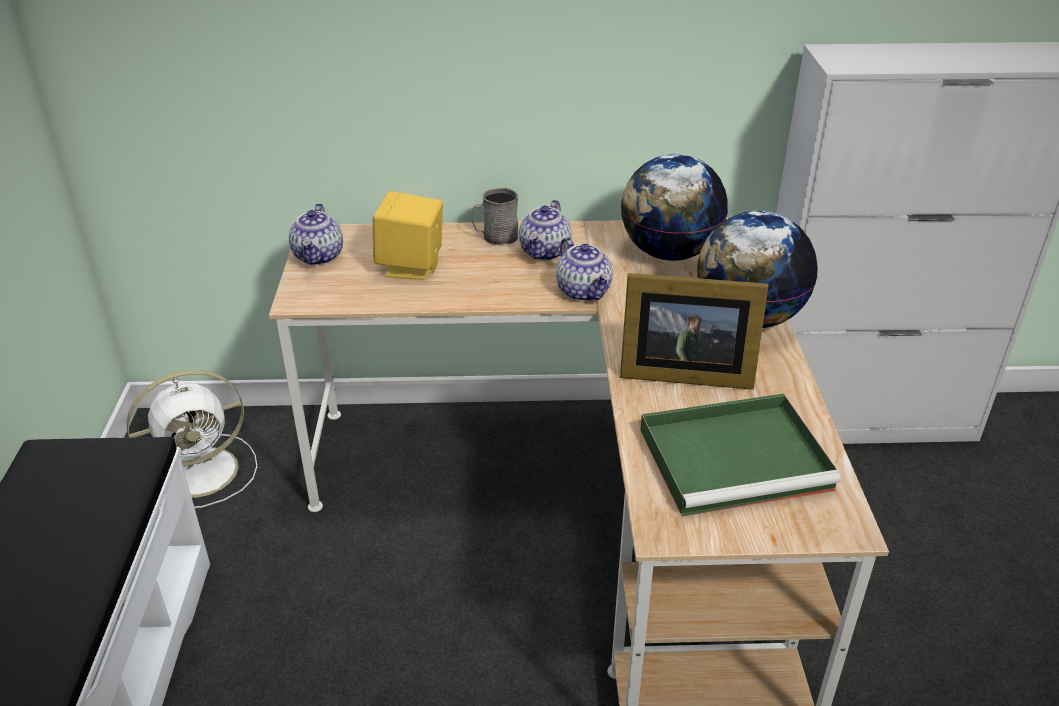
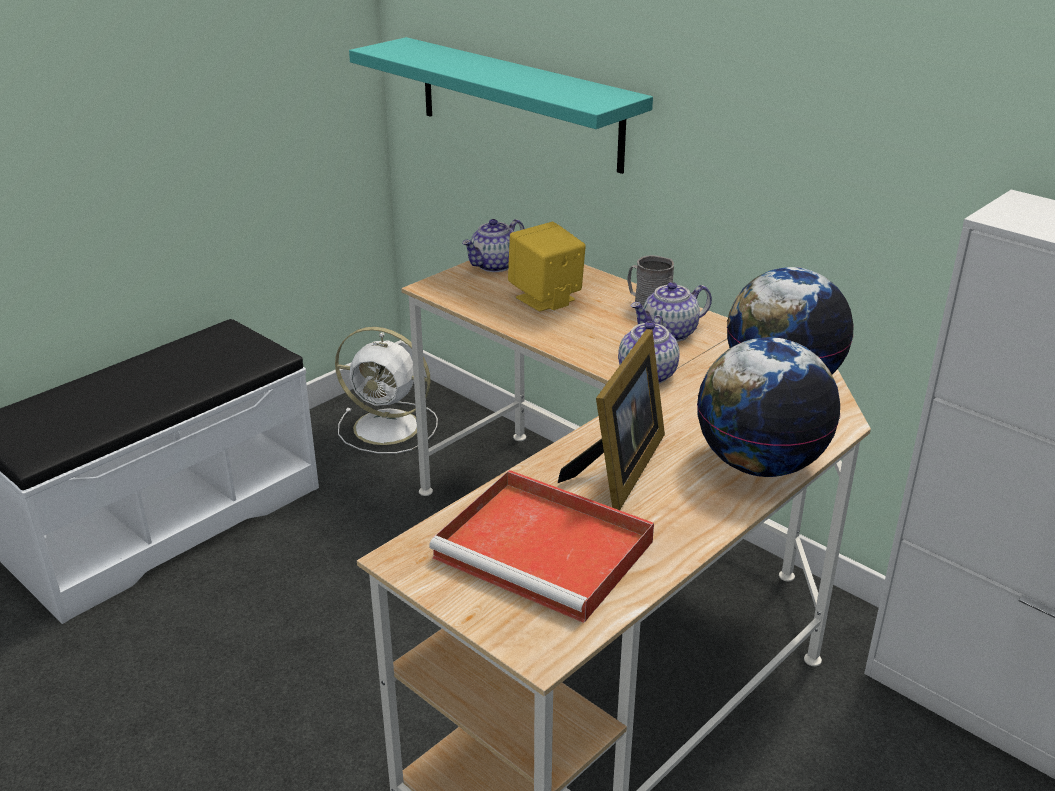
camera: 45 degrees right, 5 degrees down
(269, 85) = (518, 103): none -> turquoise shelf
(682, 372) = (619, 469): picture frame -> picture frame turned 120 degrees counterclockwise
(737, 458) = (548, 550): green tray -> red tray

